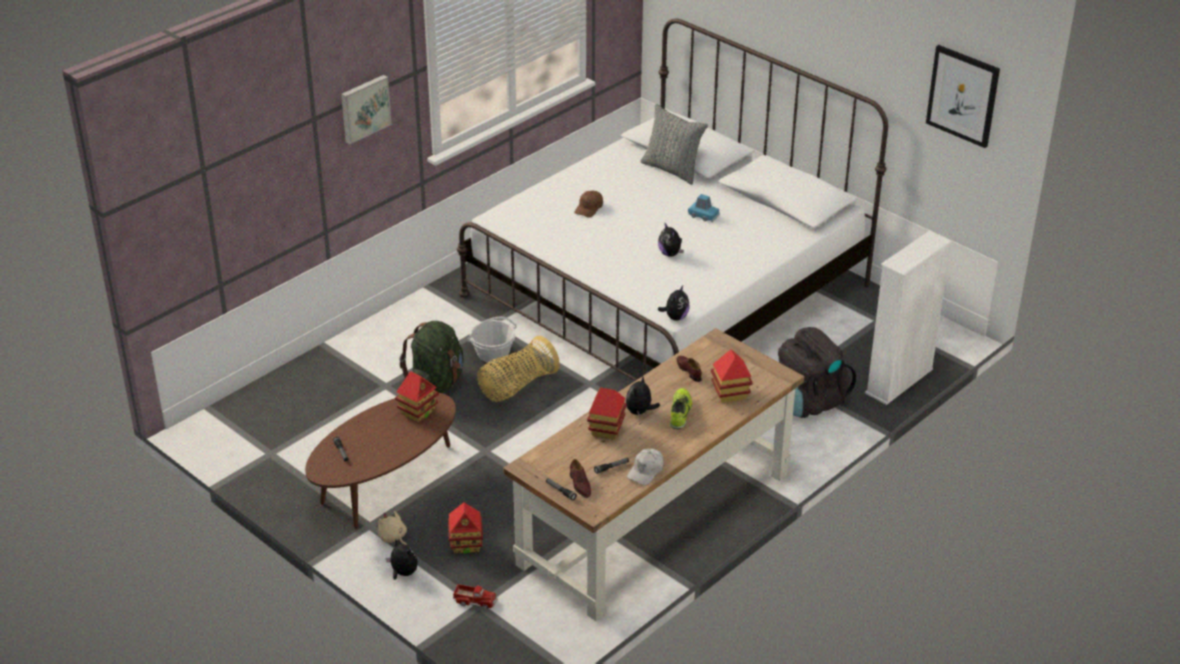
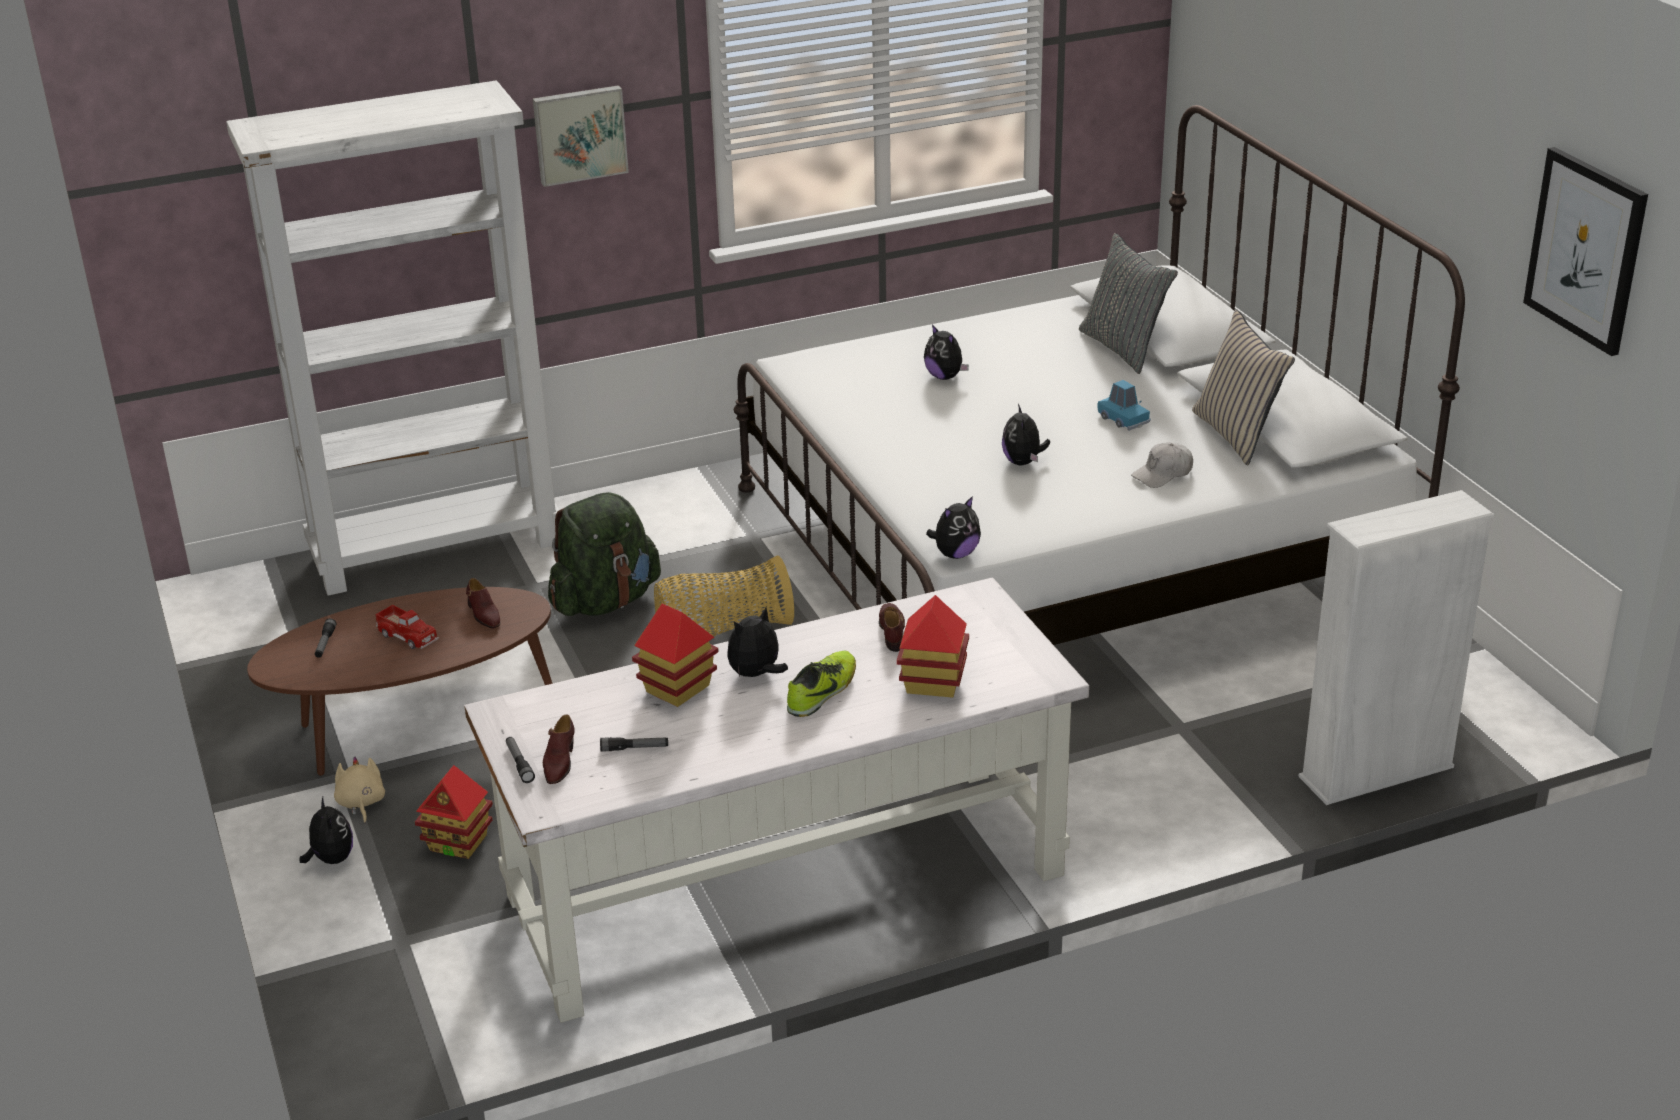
camera: 25 degrees right, 5 degrees down
(309, 376) = (438, 549): none -> white bookcase
(418, 412) = (483, 614): toy house -> brown shoe
(475, 601) = (401, 933): toy truck -> toy truck (408, 635)
(493, 354) = (723, 578): basket -> none
(589, 208) = (945, 377): brown cap -> plush toy
(646, 471) = (686, 769): white cap -> white cap (1163, 474)
(655, 520) = (784, 887): brown desk -> white desk
(767, 212) = (1237, 434): none -> beige pillow
(808, 401) = (1186, 766): black backpack -> none

